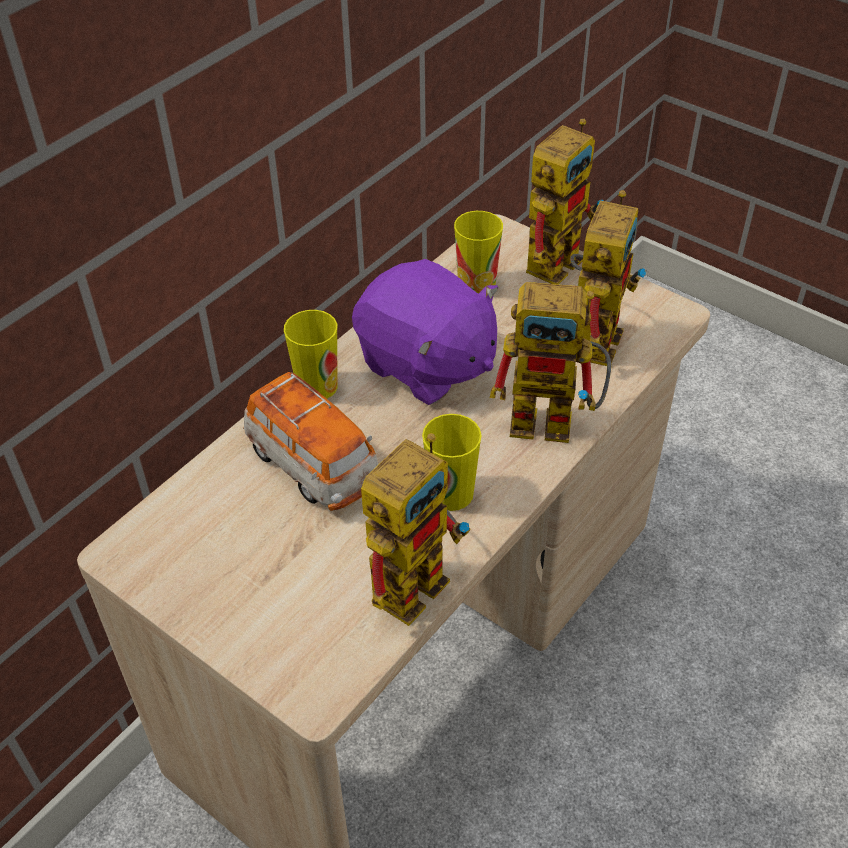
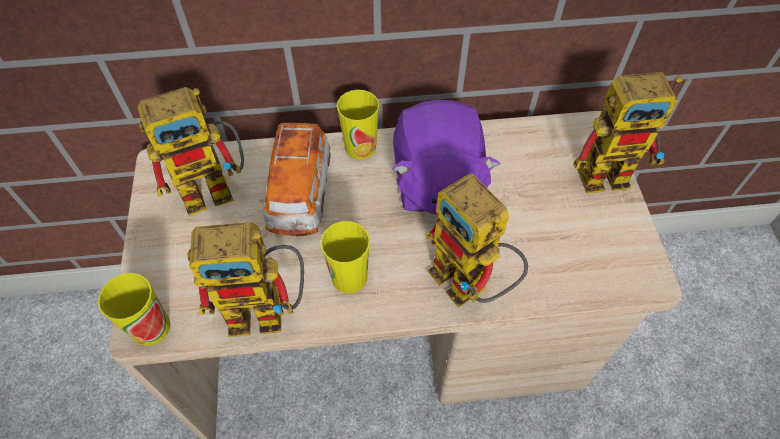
camera: 45 degrees right, 10 degrees up
(476, 284) = (533, 152): cup -> cup (151, 327)
(594, 333) = (571, 247): toy robot -> toy robot (217, 187)

